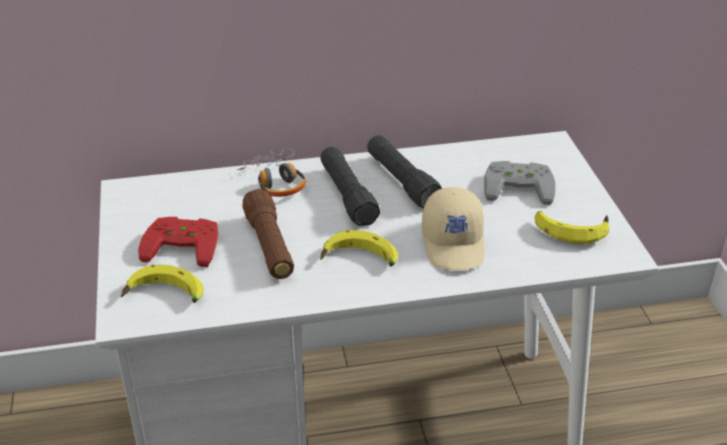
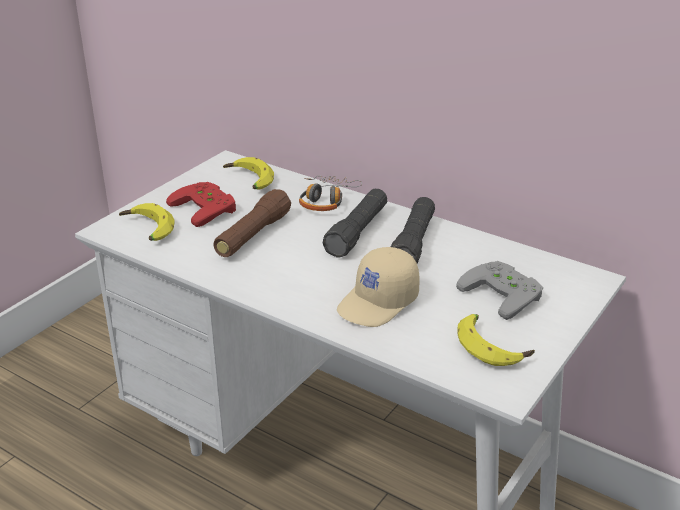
camera: 45 degrees right, 5 degrees down
(359, 260) = (292, 275): banana -> banana (248, 181)

